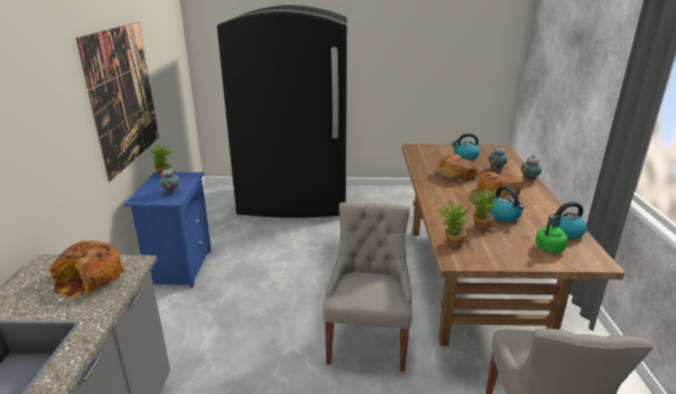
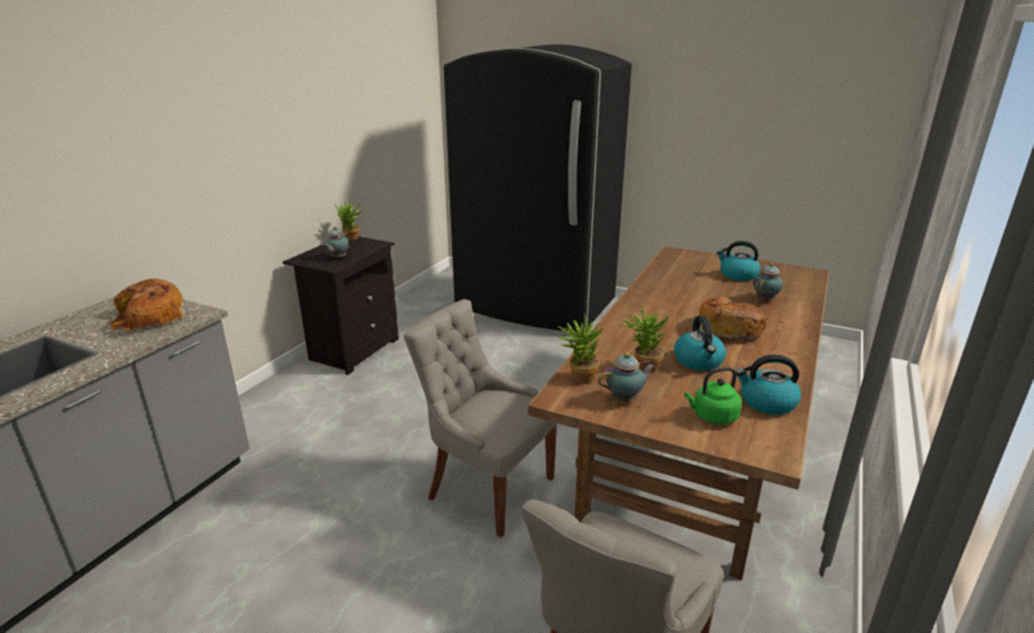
camera: 25 degrees right, 0 degrees up
(124, 96) = (310, 141): picture -> none
(179, 267) = (352, 350): blue nightstand -> black nightstand
(368, 341) = (487, 488): grey chair -> grey chair turned 90 degrees counterclockwise
(457, 174) = (695, 296): bread -> none
(529, 180) = (801, 322): teapot -> teapot (625, 399)

